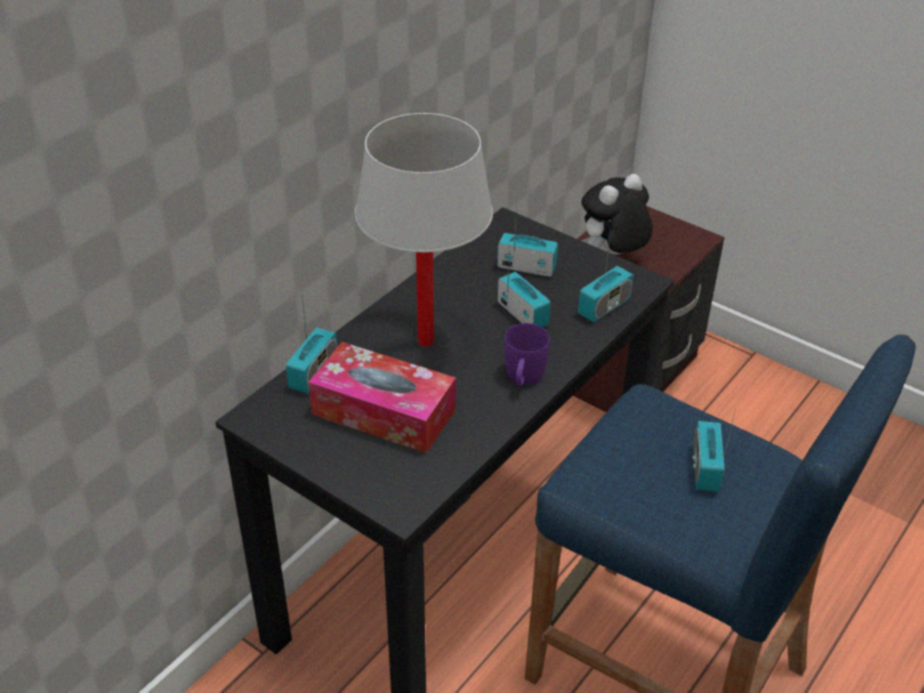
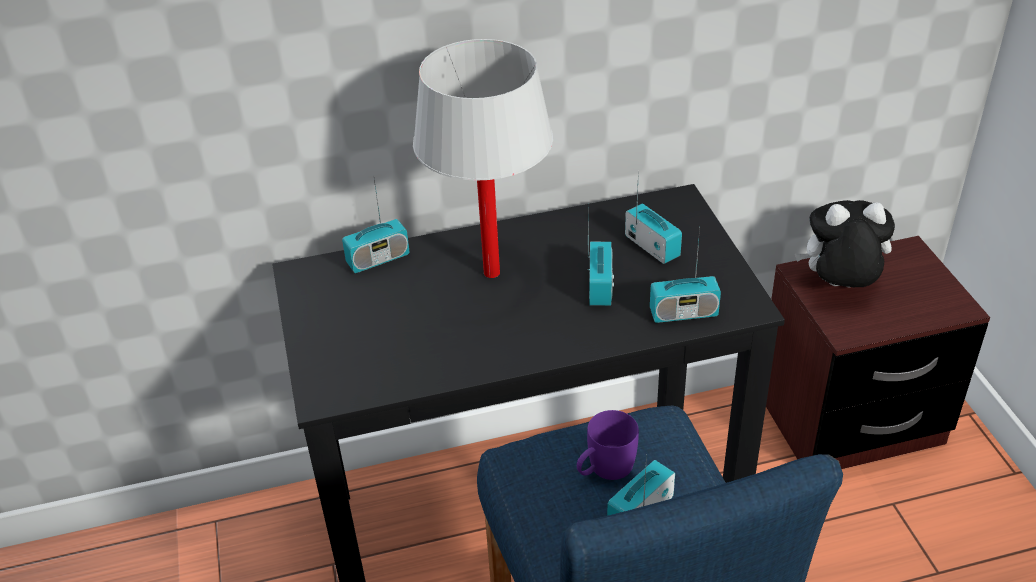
camera: 40 degrees right, 0 degrees up
(383, 412) = (394, 315): tissue box -> none
(523, 378) = (536, 342): purple mug -> purple mug (604, 469)

